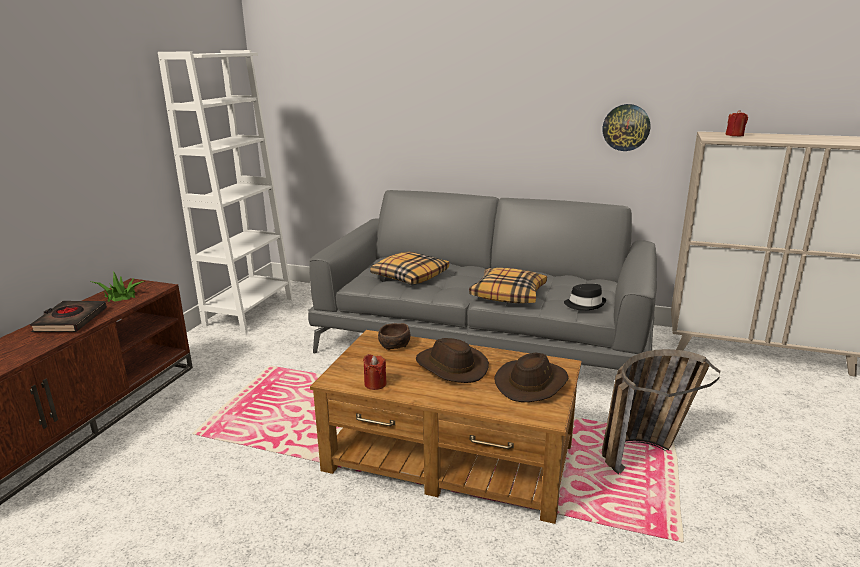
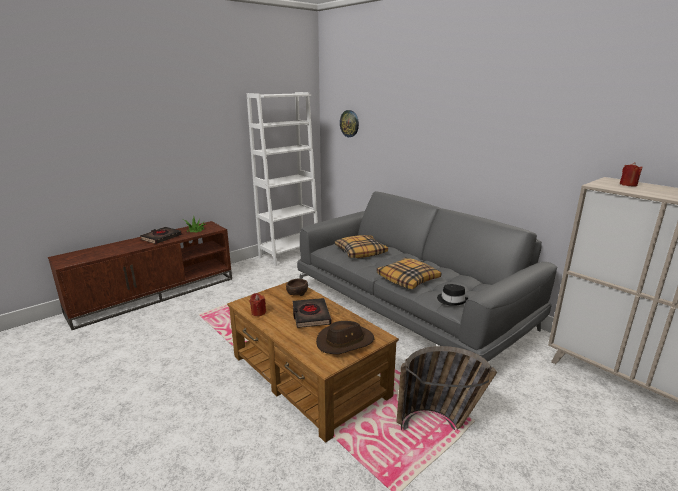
camera: 30 degrees right, 0 degrees up
(450, 367) = (310, 316): brown hat -> black book
(626, 127) = (545, 166): wall clock -> wall clock (349, 123)

